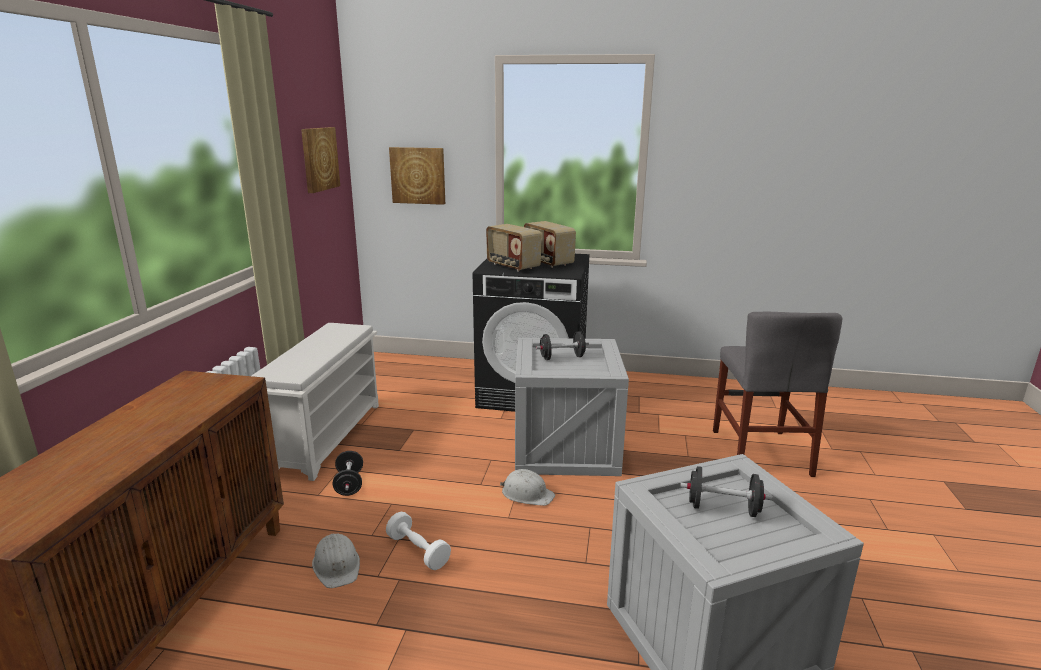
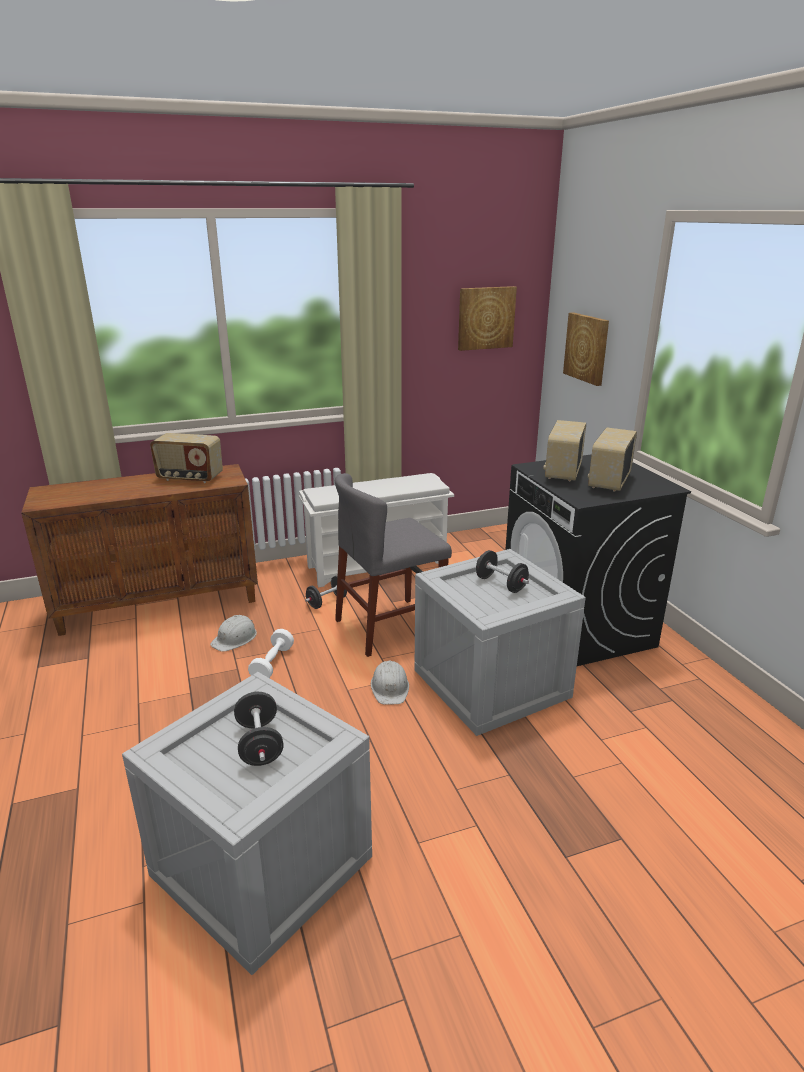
camera: 60 degrees right, 5 degrees up
(170, 403) = (189, 478): none -> radio
(760, 452) = (661, 844): grey chair -> grey chair (389, 626)

